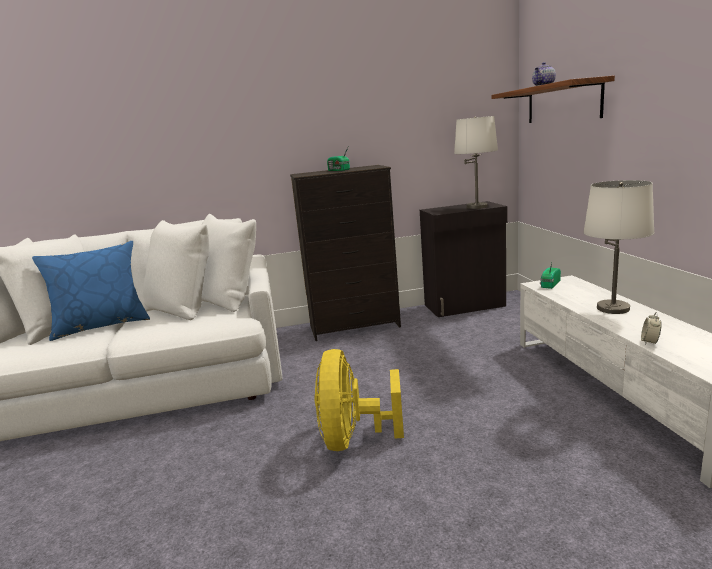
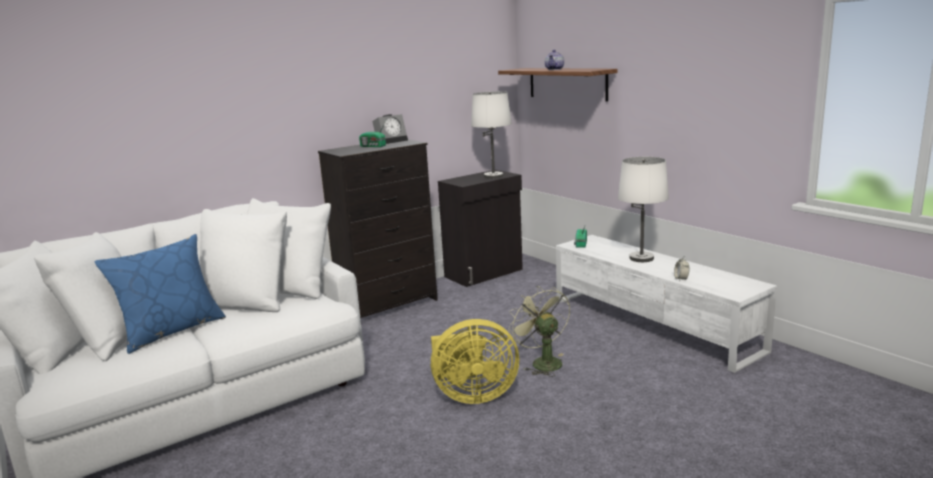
camera: 25 degrees left, 0 degrees up
(354, 438) = (472, 395): yellow fan -> yellow fan turned 75 degrees counterclockwise
(364, 166) = (392, 141): none -> alarm clock
(455, 415) = (542, 362): none -> green fan

